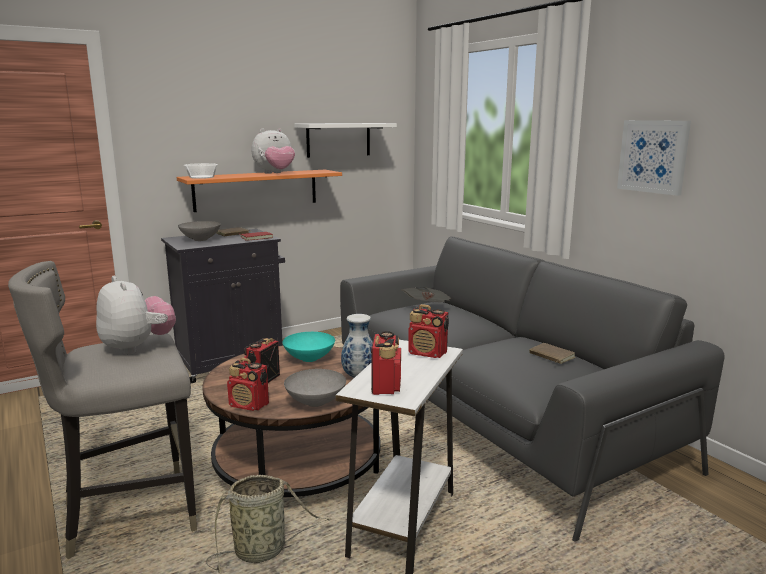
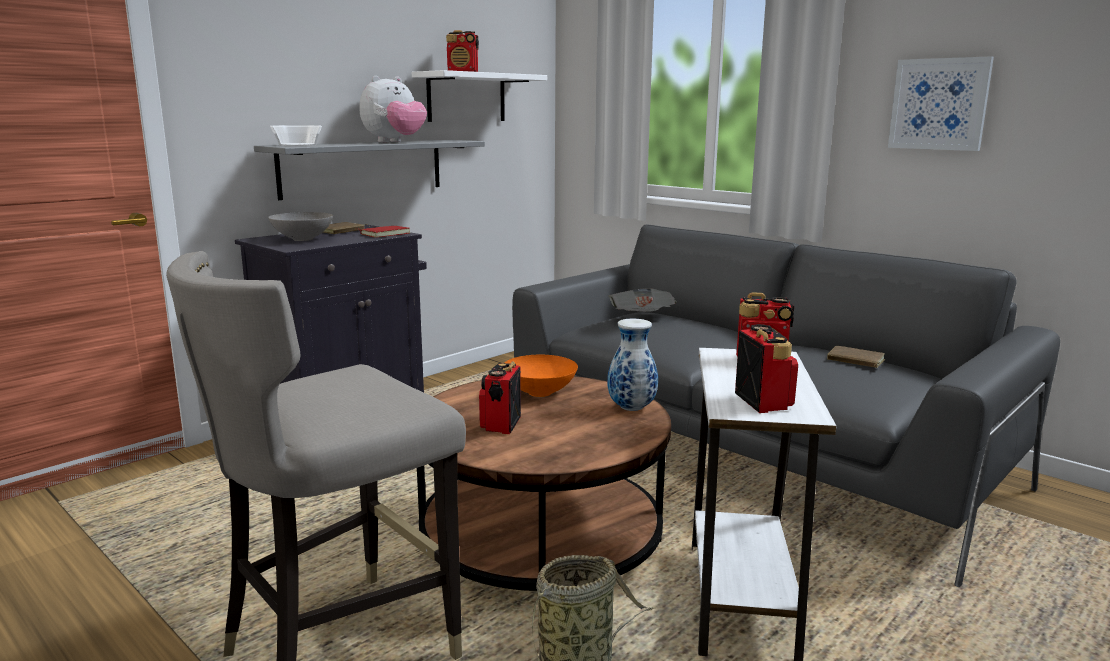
camera: 15 degrees left, 0 degrees up
(137, 347) = (349, 384): plush toy -> none
(249, 405) = (516, 459): radio -> radio (463, 72)
(256, 190) = (363, 167): orange shelf -> grey shelf
(309, 358) = (540, 392): turquoise bowl -> orange bowl
(316, 402) = (608, 445): grey bowl -> none

